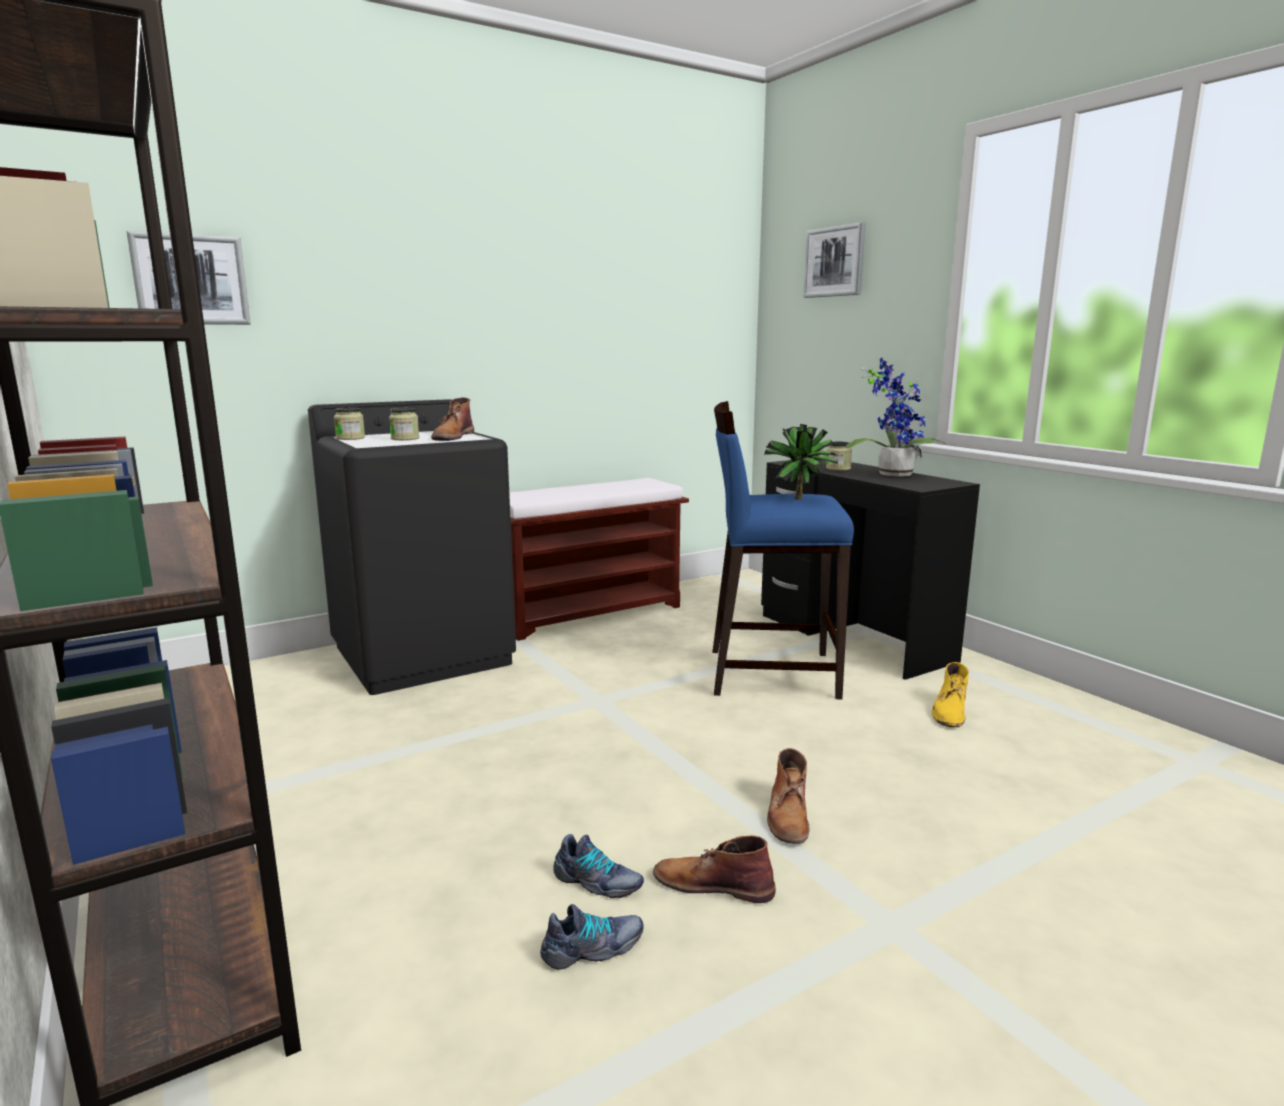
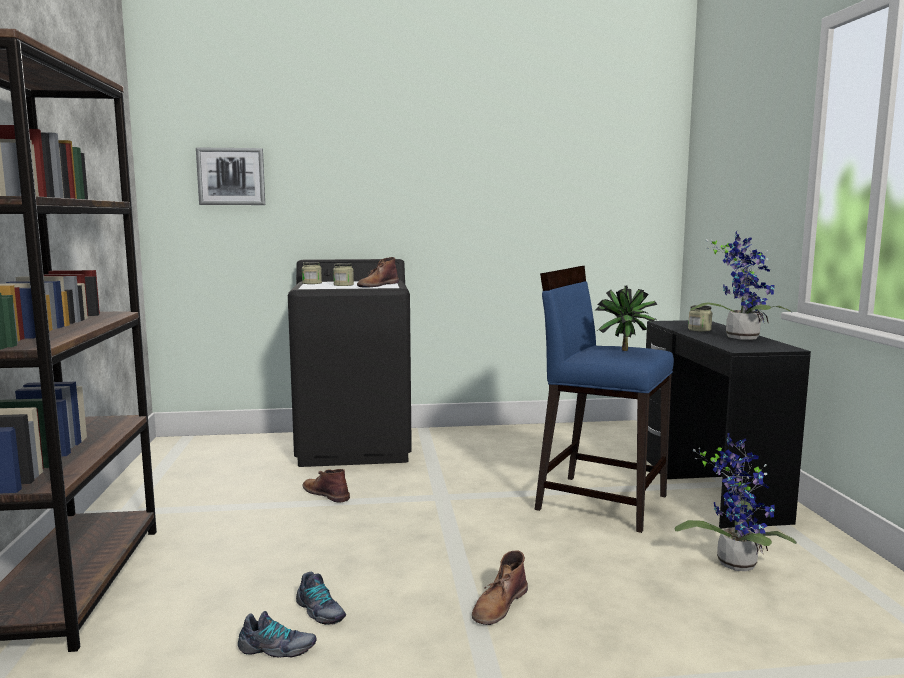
camera: 25 degrees right, 5 degrees down
(589, 612) = (500, 435): brown bench -> none
(712, 884) = (394, 633): brown boot -> brown boot (326, 493)
(834, 261) = (734, 146): picture -> none
(950, 711) = (734, 561): yellow boot -> potted plant

